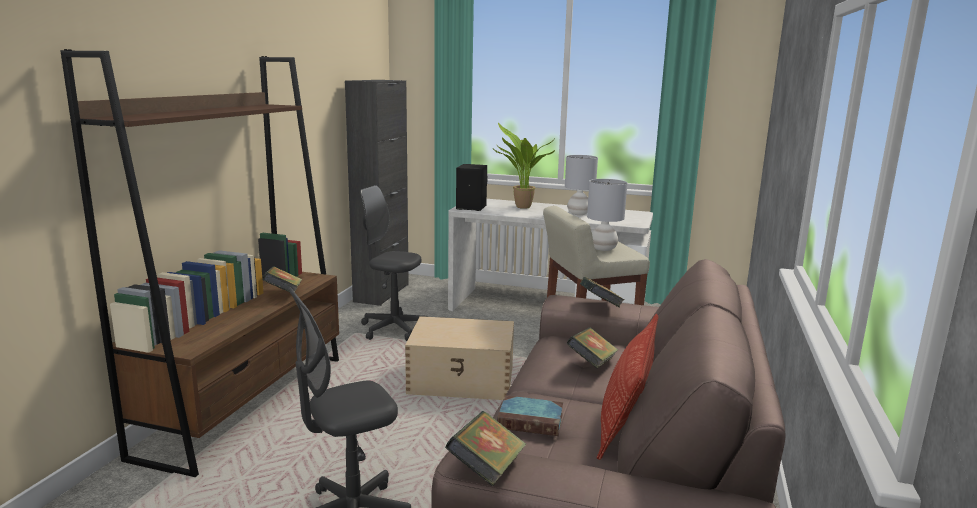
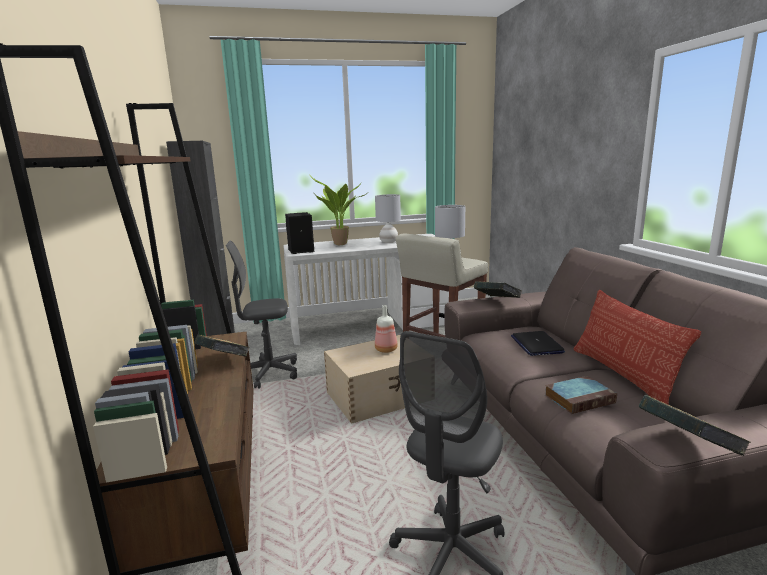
camera: 30 degrees left, 0 degrees up
(475, 331) = (386, 349): none -> bottle
(591, 364) = (536, 344): book -> laptop

